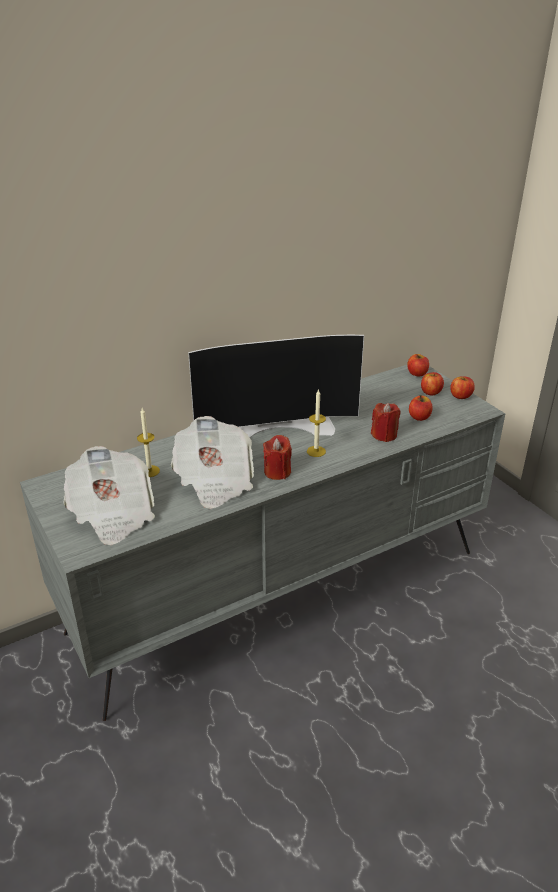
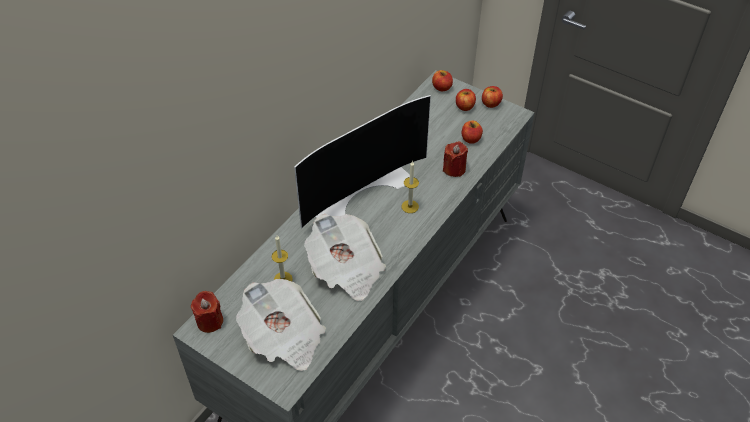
camera: 25 degrees left, 15 degrees up
(277, 472) = (392, 240): red candle -> red candle (210, 321)

